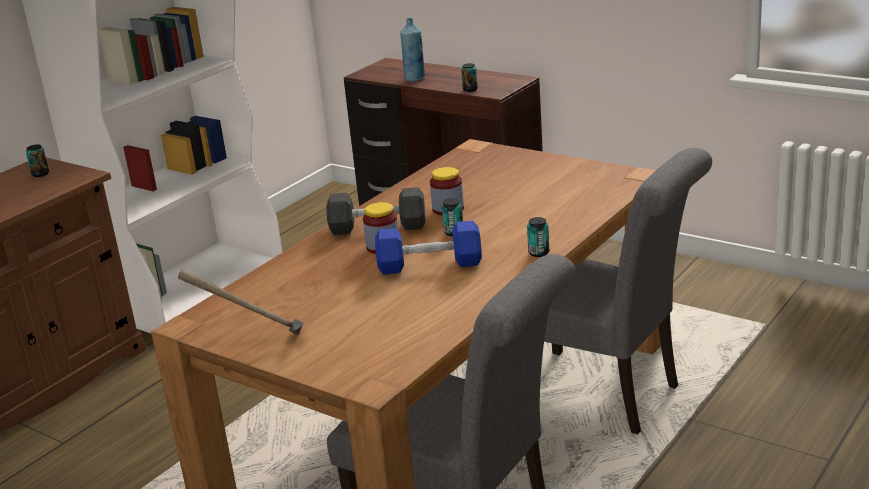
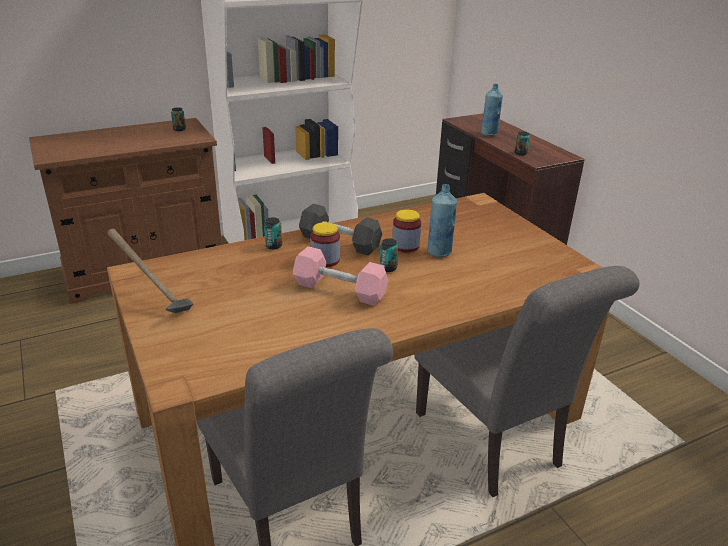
camera: 25 degrees right, 5 degrees up
(429, 265) = (340, 290): blue dumbbell -> pink dumbbell
(487, 203) = (439, 252): none -> blue bottle
(538, 253) = (433, 314): can -> can (273, 246)

